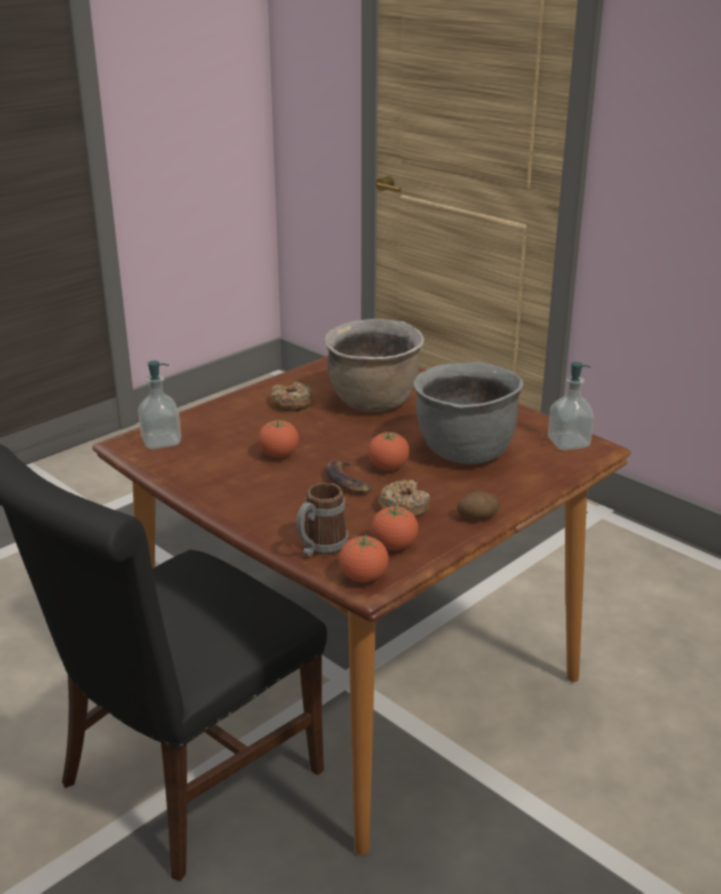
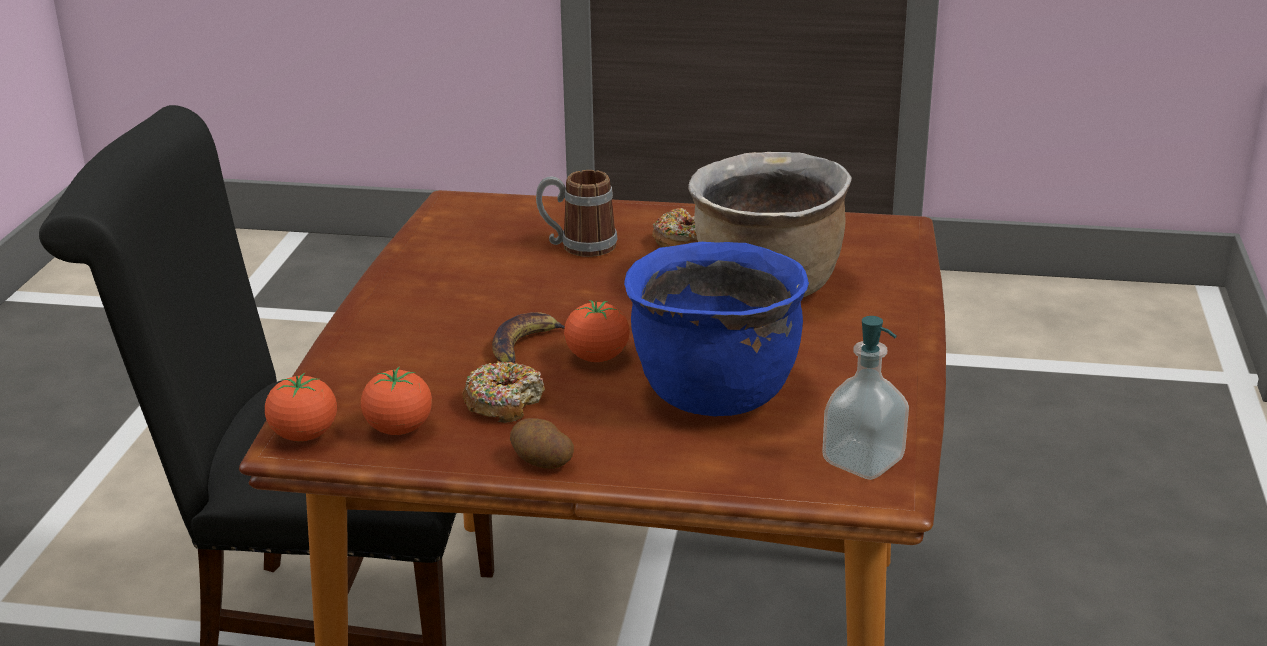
camera: 55 degrees right, 0 degrees up
(161, 442) = (483, 215): soap dispenser -> none
(279, 455) = (539, 284): tomato -> none
(320, 548) = (343, 387): mug -> mug (578, 246)
(464, 452) = (714, 393): grey cooking pot -> blue cooking pot

